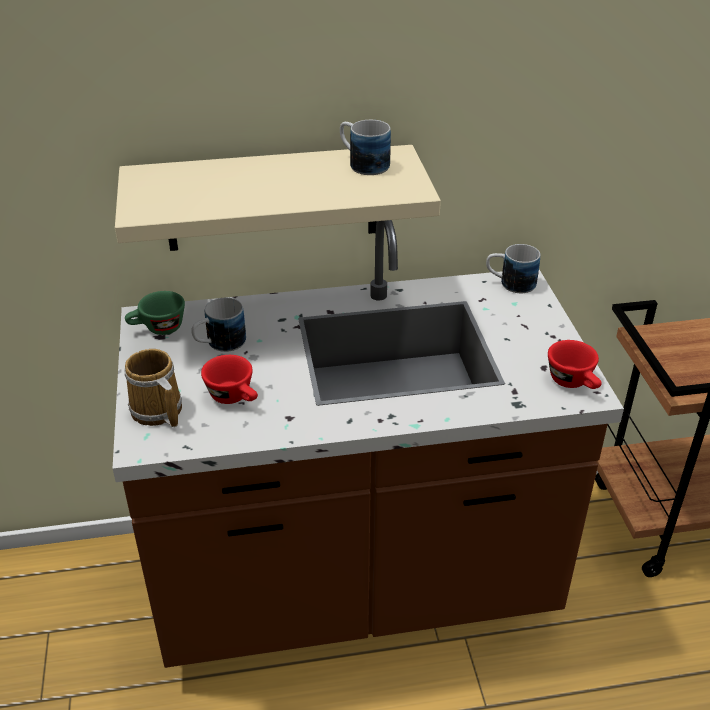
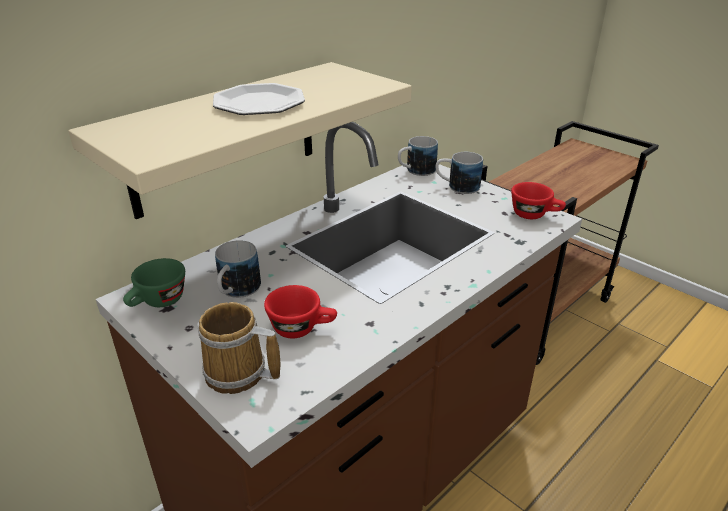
camera: 35 degrees left, 5 degrees down
(279, 181) = (260, 103): none -> plate
(362, 164) = (313, 78): mug -> mug (457, 187)

